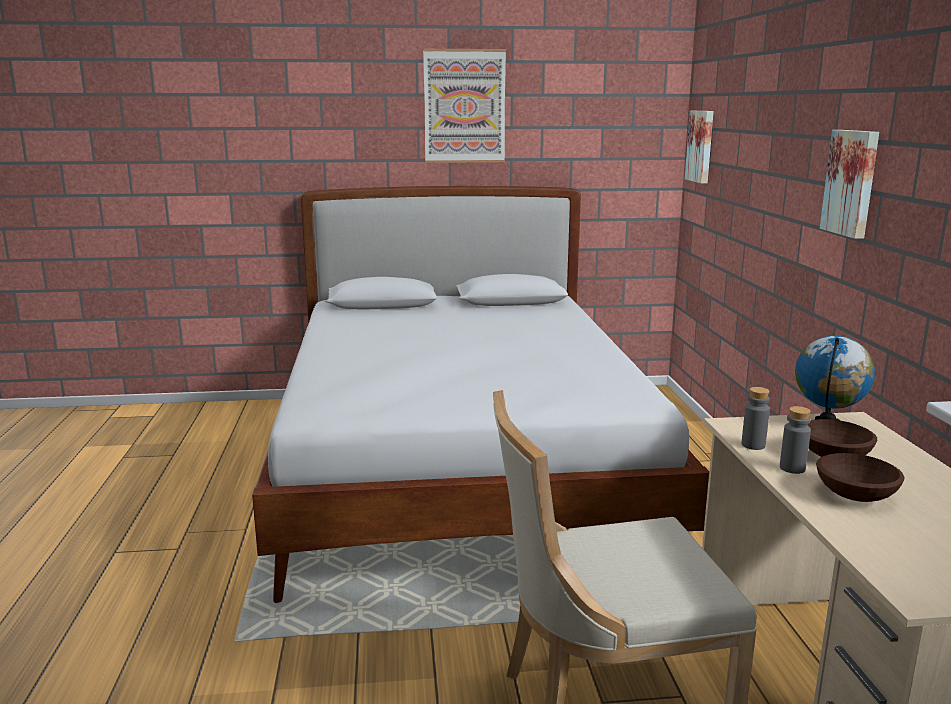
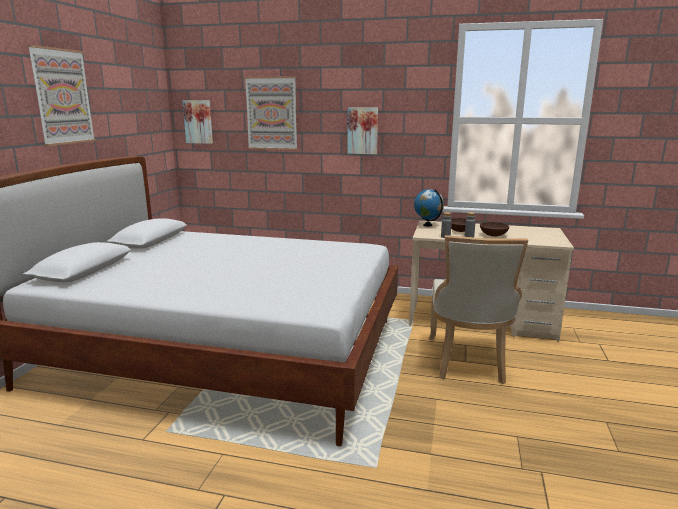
camera: 70 degrees left, 0 degrees up
(760, 137) = (271, 113): none -> picture

